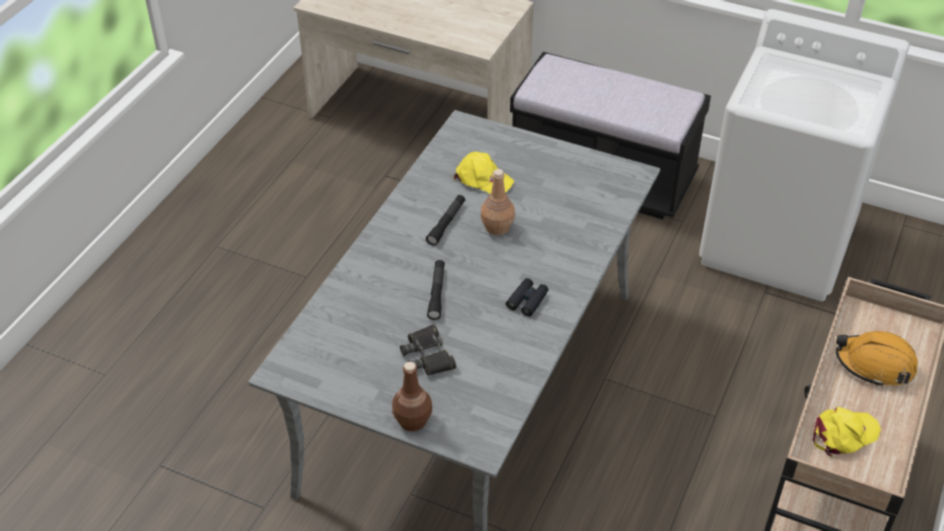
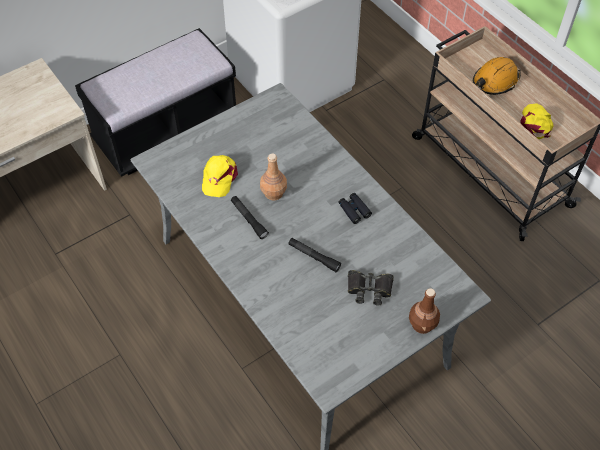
camera: 60 degrees left, 10 degrees up
(482, 179) = (219, 178): yellow cap -> yellow cap turned 135 degrees clockwise

